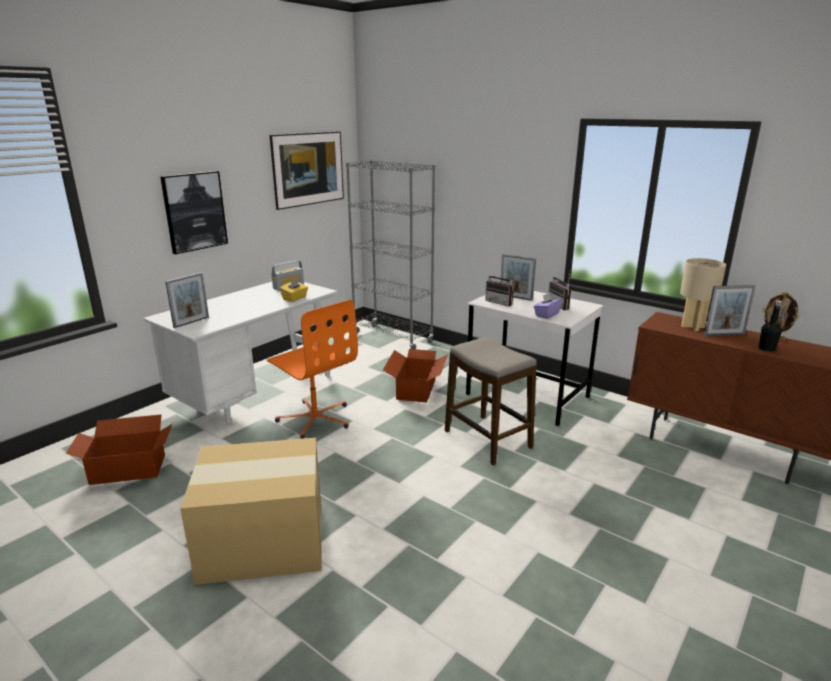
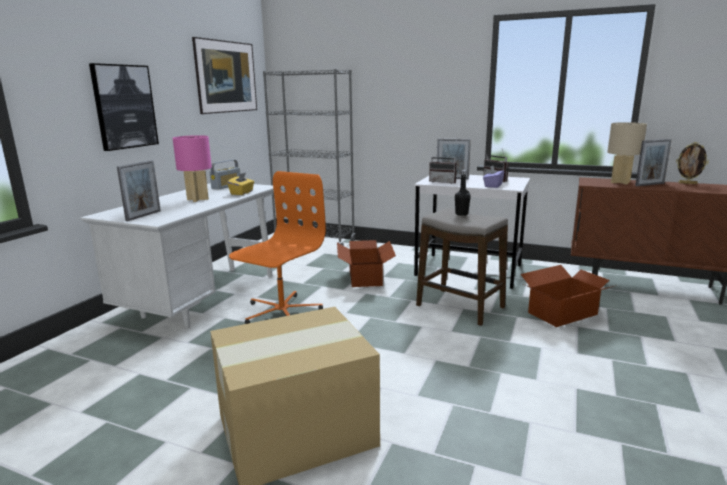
camera: 15 degrees left, 5 degrees down
(128, 470) = (89, 388): cardboard box -> cardboard box (563, 313)
(250, 304) = (198, 199): none -> pink table lamp
(315, 418) = (281, 312): orange office chair -> orange office chair turned 90 degrees counterclockwise
(766, 349) = (692, 189): black bottle -> black bottle (461, 214)

